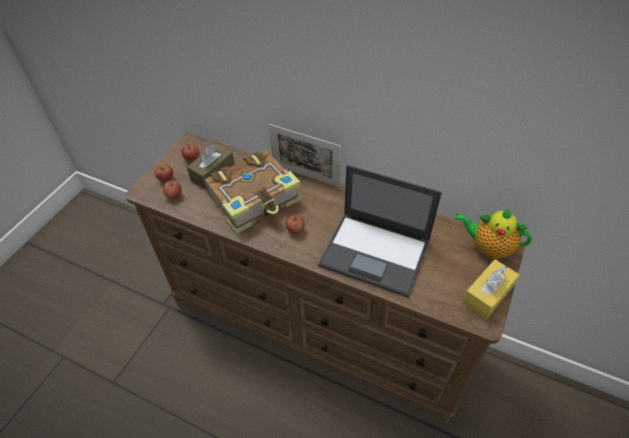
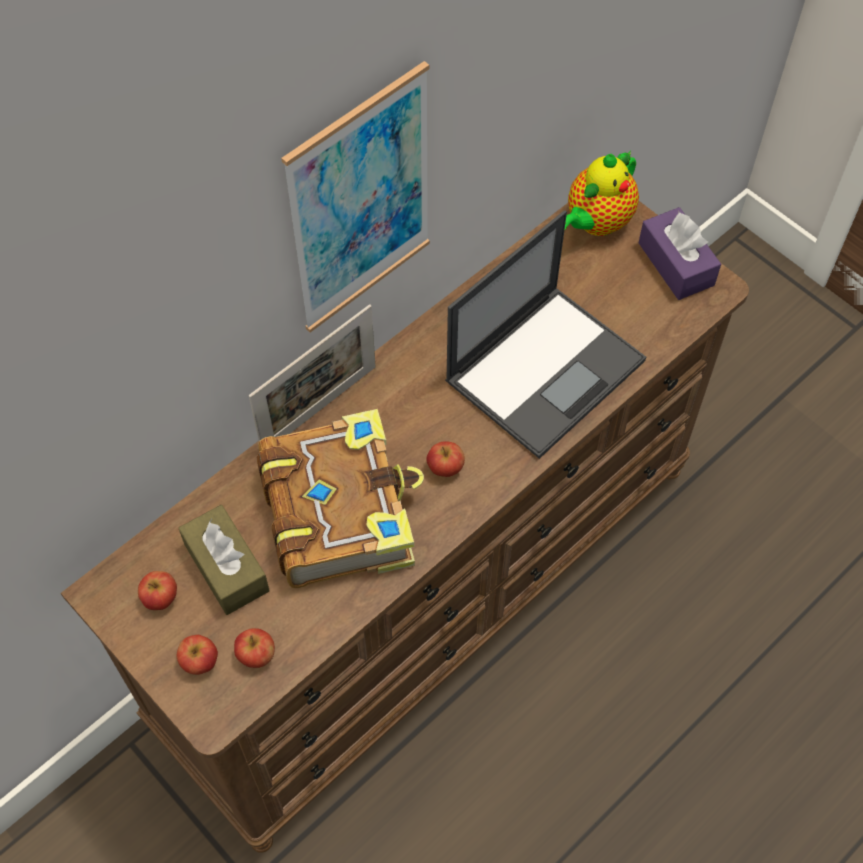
camera: 70 degrees left, 10 degrees up
(360, 91) = (361, 203): none -> picture
(487, 294) = (676, 264): yellow tissue box -> purple tissue box

